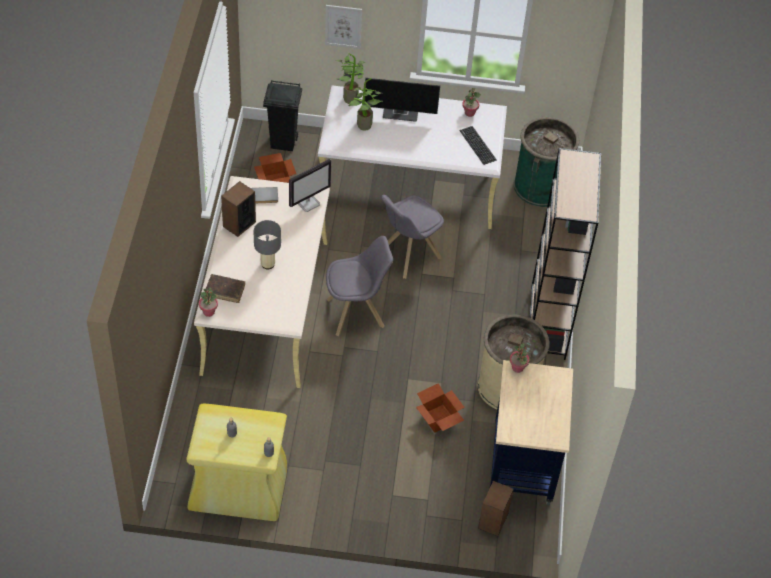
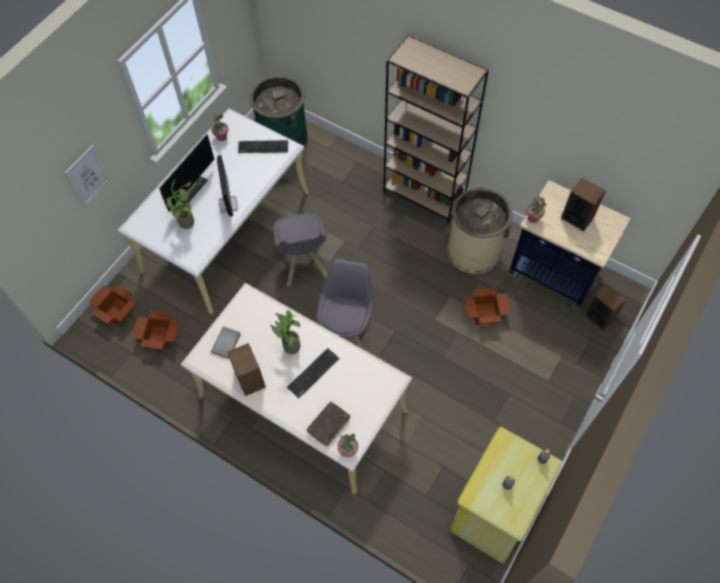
camera: 60 degrees left, 10 degrees up
(267, 264) = (313, 373): grey table lamp -> keyboard
(284, 143) = (117, 311): black trash can -> cardboard box
(308, 203) = (256, 307): monitor -> monitor (228, 204)
(350, 97) = (145, 220): potted plant -> potted plant (289, 346)
(540, 404) = (577, 217): none -> speaker

